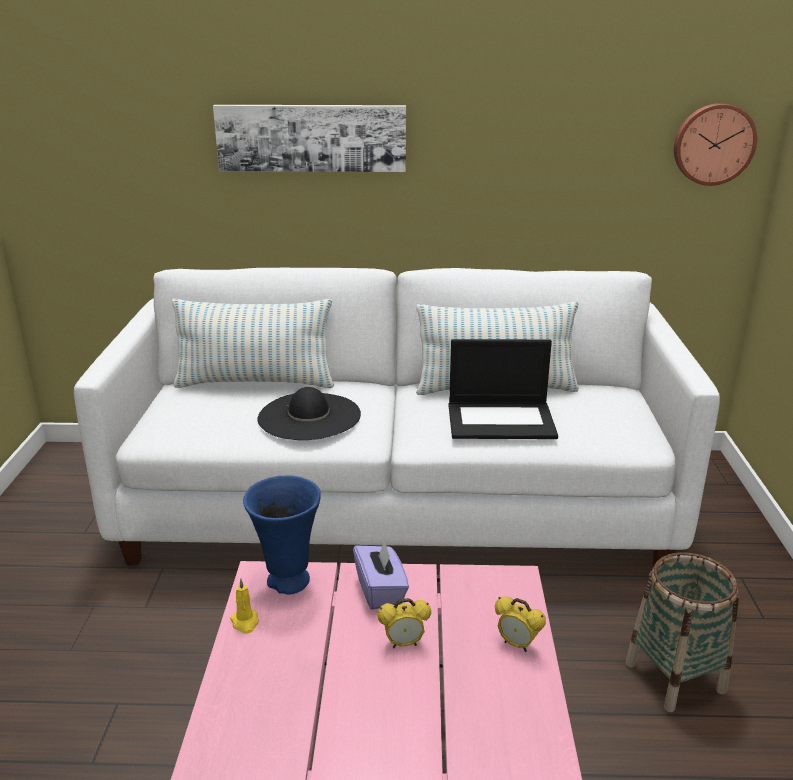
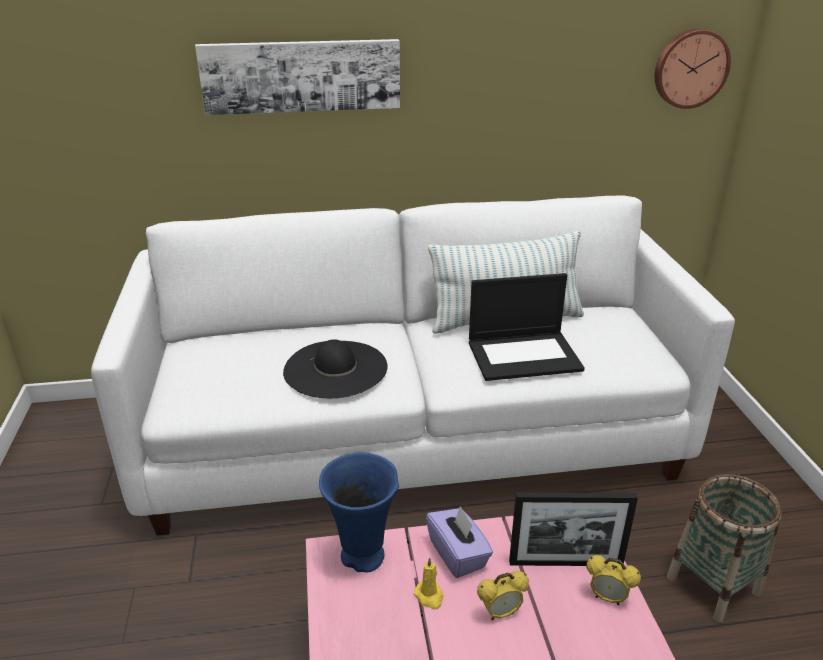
camera: 10 degrees left, 5 degrees up
(245, 622) = (334, 612): yellow candle -> yellow candle (429, 596)
(255, 383) = (267, 334): pillow -> none
(486, 610) = (565, 563): none -> picture frame

